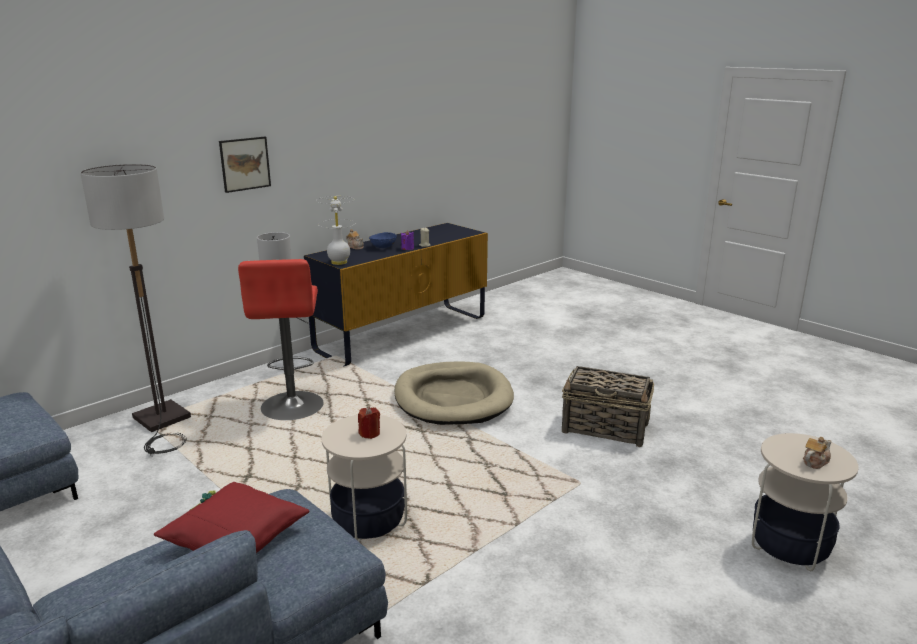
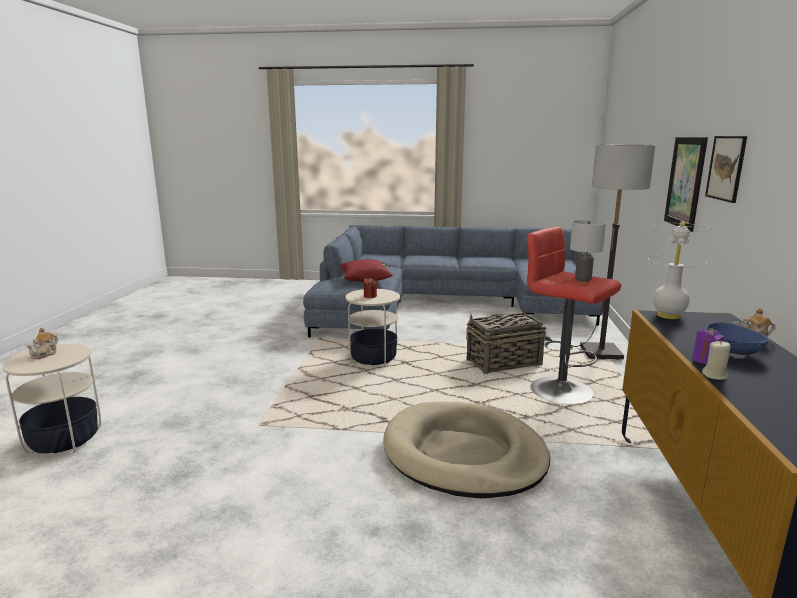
camera: 140 degrees right, 5 degrees down
(171, 192) = (685, 182): none -> picture
(606, 428) = (266, 490): basket -> basket (503, 363)

